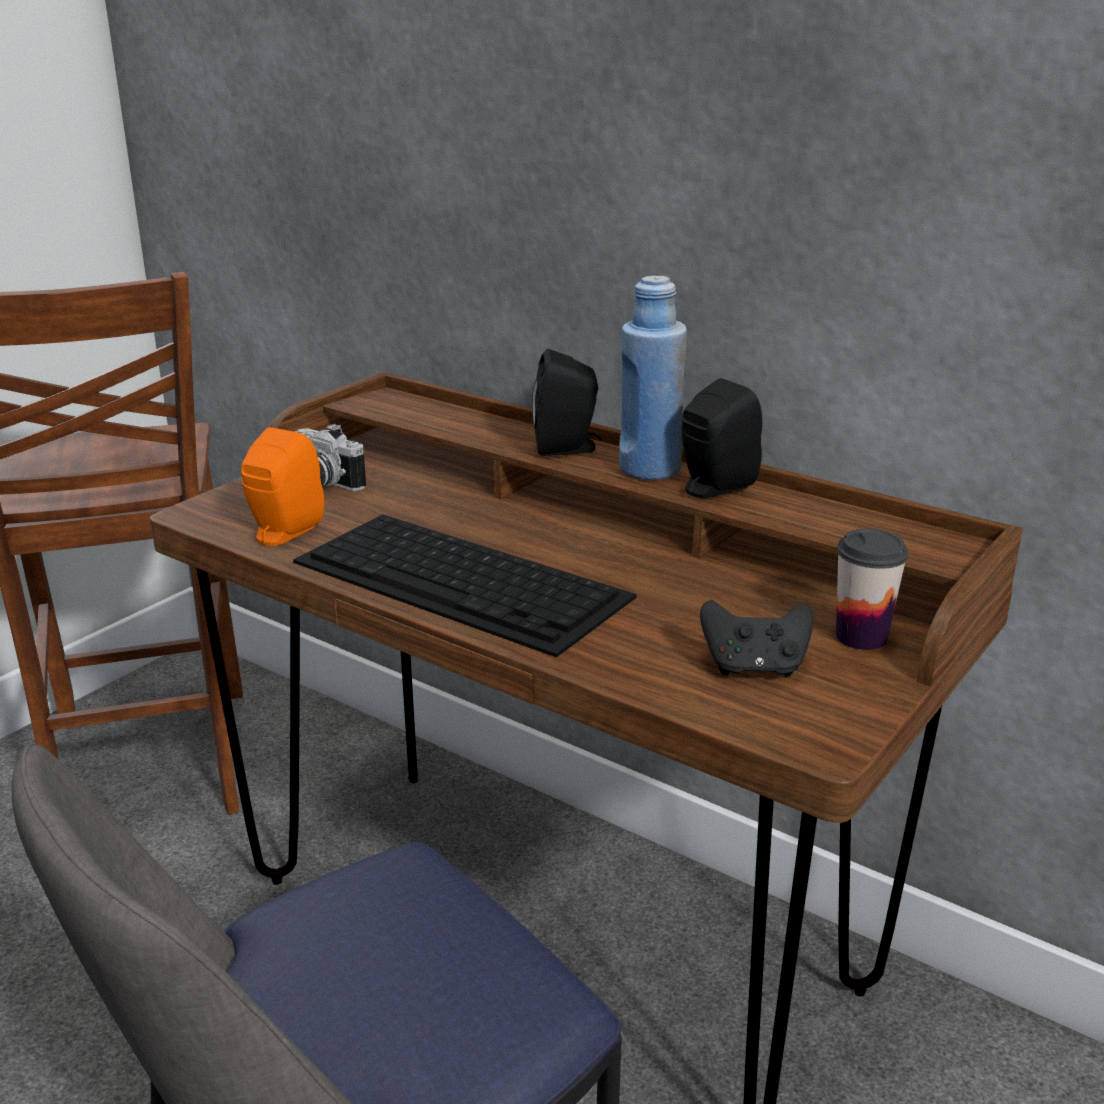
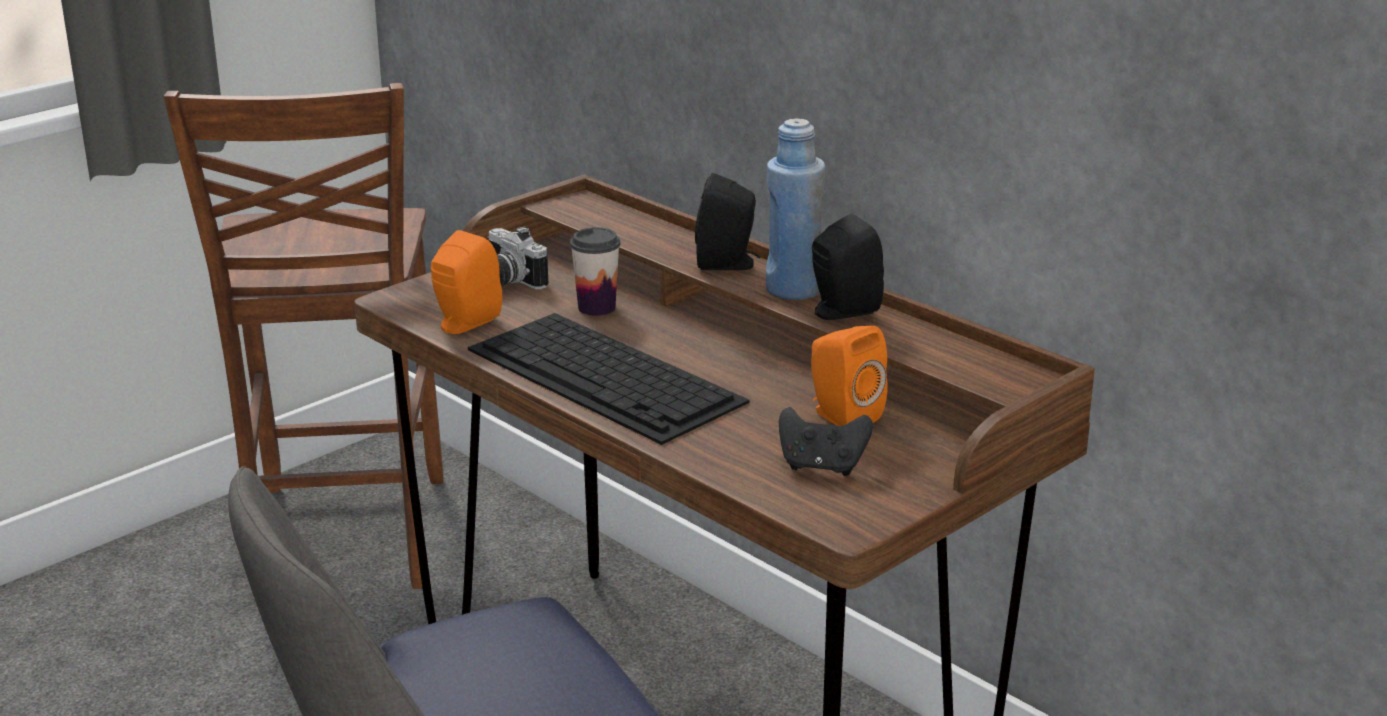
camera: 10 degrees right, 0 degrees up
(746, 605) = (841, 416): none -> orange speaker
(861, 637) = (927, 450): cup -> cup (596, 308)

